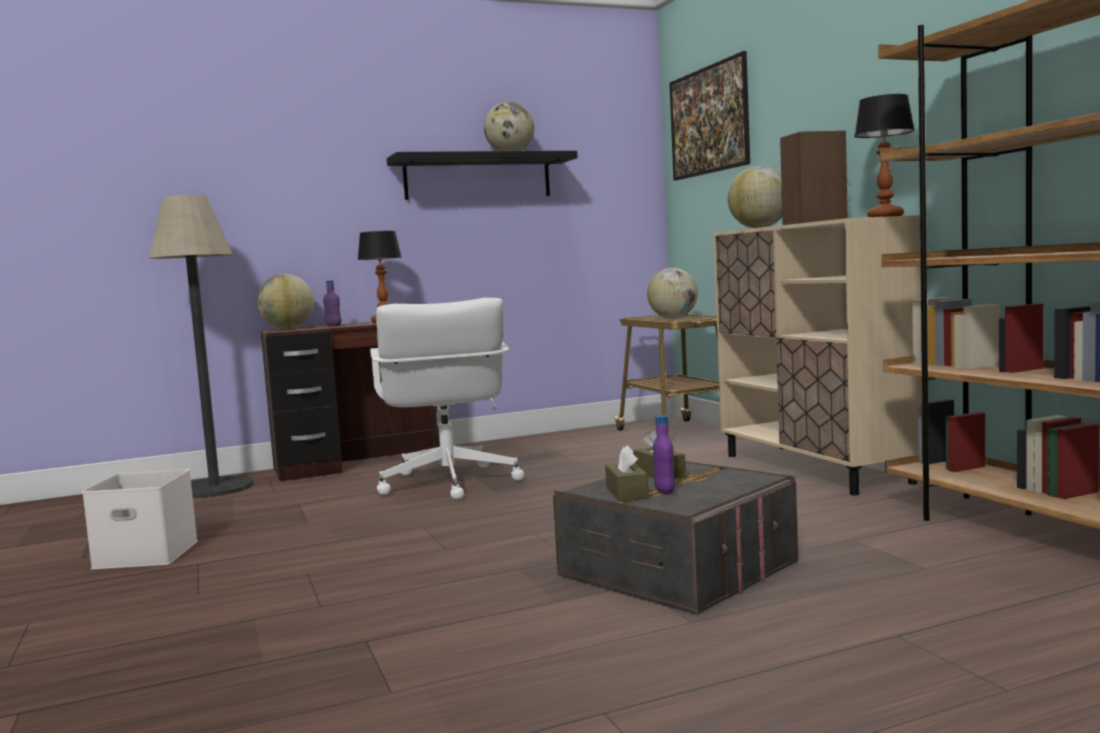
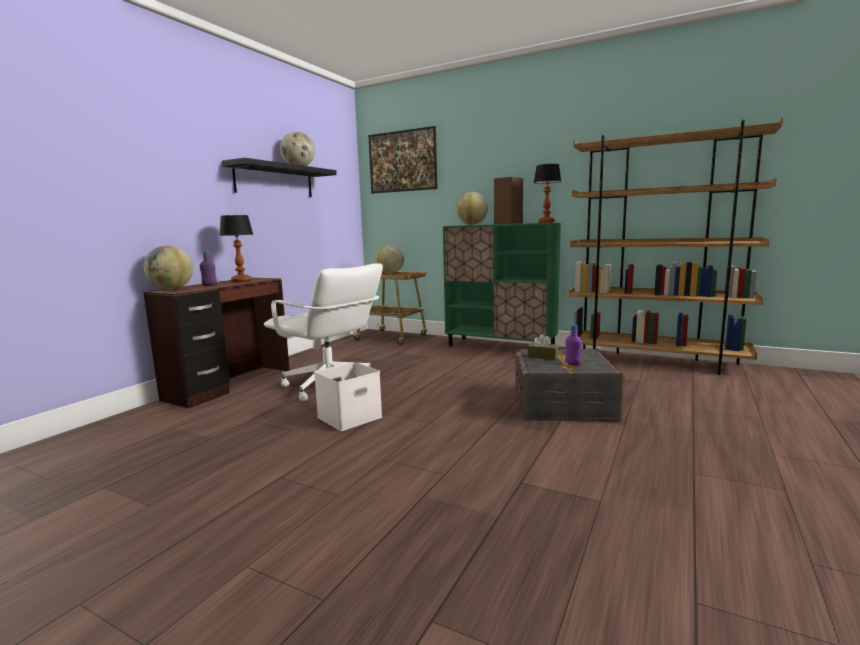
camera: 40 degrees left, 5 degrees up
(149, 554) = (214, 483): white storage box -> white storage box (350, 416)
(214, 488) = (137, 424): floor lamp -> none
(626, 492) = (559, 368): brown tissue box -> none
(815, 469) = (501, 346): beige cabinet -> green cabinet

